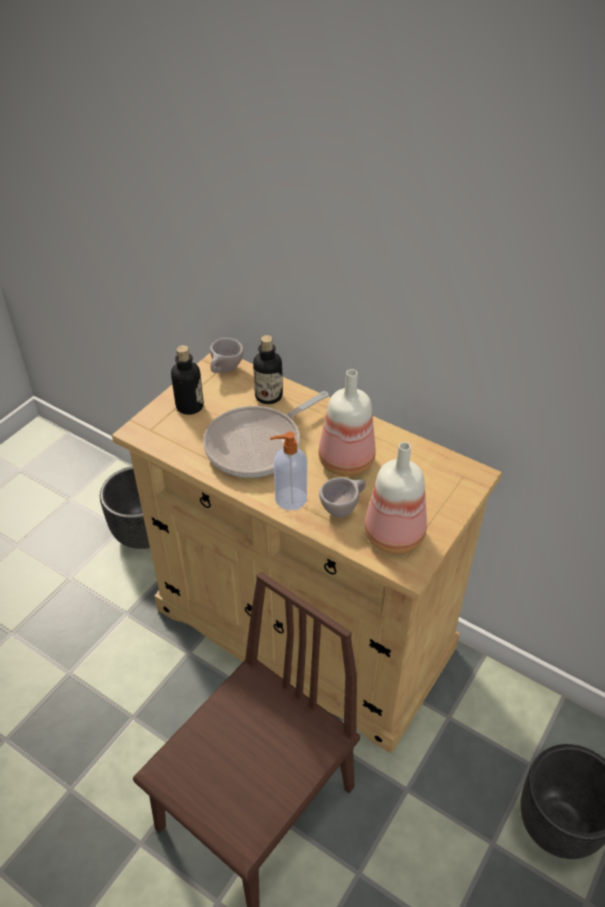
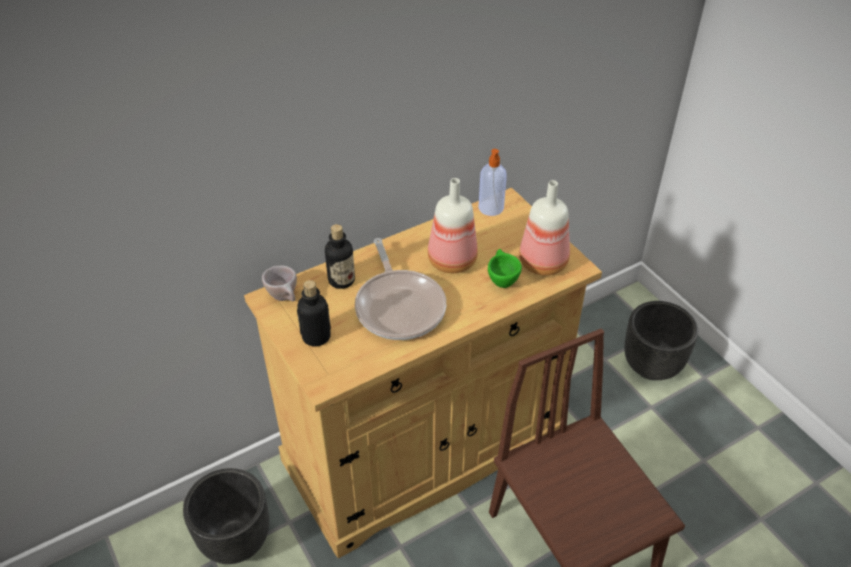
camera: 65 degrees left, 0 degrees up
(289, 499) = (473, 307): soap dispenser -> soap dispenser (490, 208)
(343, 508) = (501, 280): beige cup -> green cup

